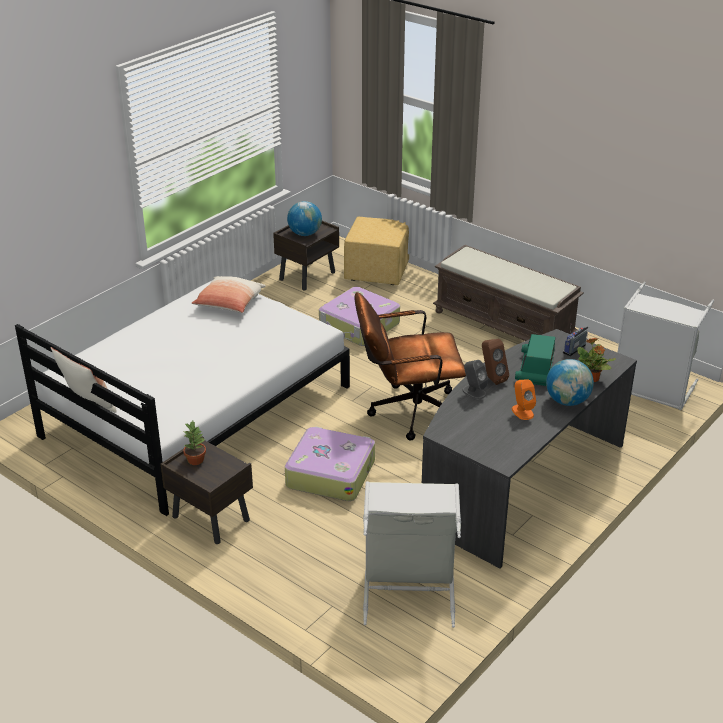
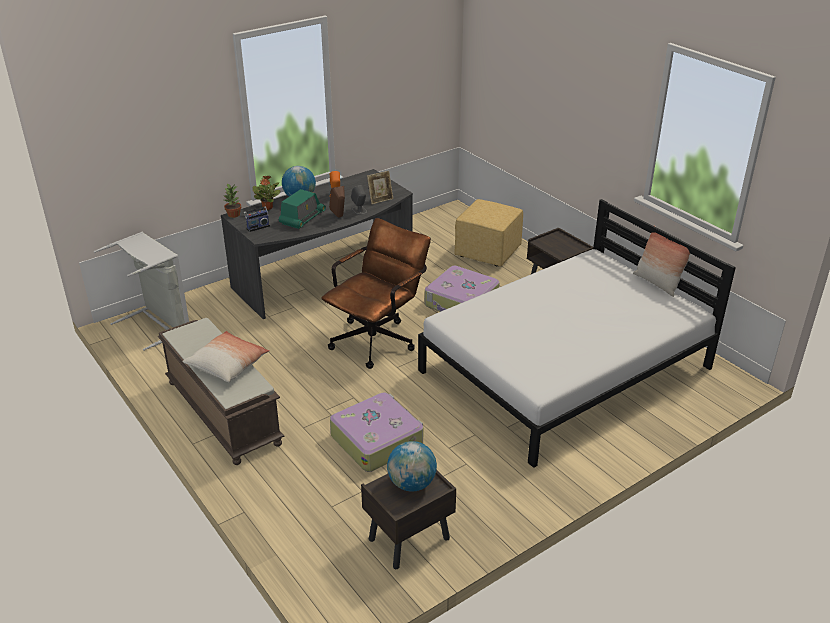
camera: 165 degrees left, 0 degrees up
(195, 460) = (568, 249): potted plant -> potted plant (233, 215)
(229, 304) = (531, 362): pillow -> pillow (228, 365)
(378, 273) = (312, 527): yellow ottoman -> yellow ottoman (487, 252)
(407, 412) = (378, 338): brown office chair -> brown office chair turned 60 degrees counterclockwise
(409, 591) = (436, 235): grey laundry basket -> none
(459, 415) = (380, 200): none -> picture frame

